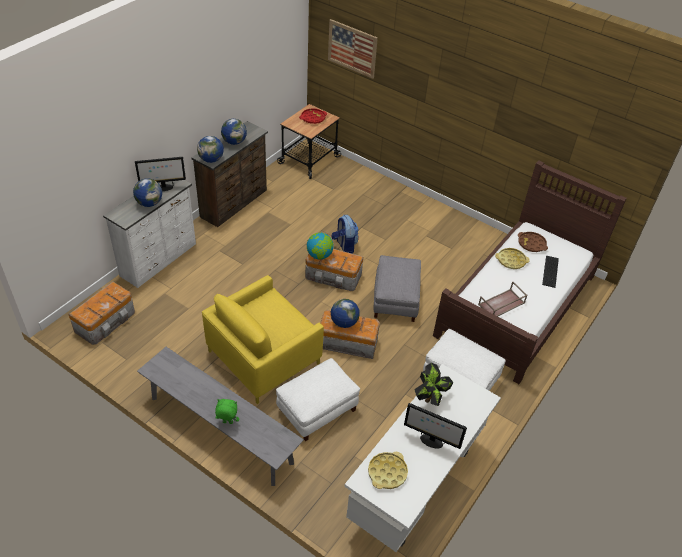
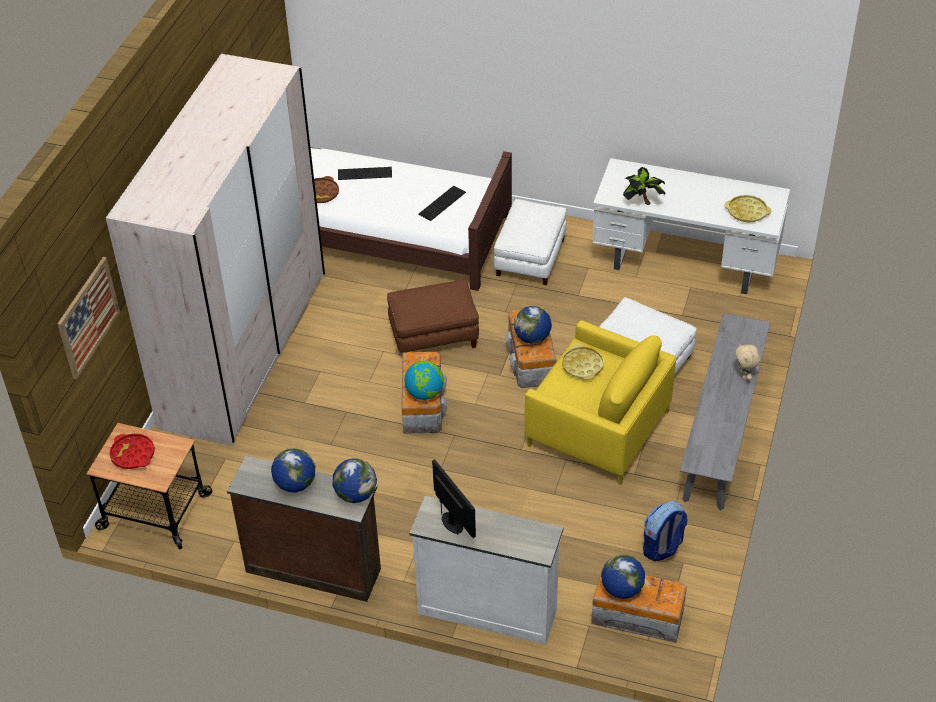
camera: 105 degrees left, 0 degrees up
(149, 203) = (496, 523): globe -> globe (622, 589)
(227, 423) = (745, 375): green plush toy -> beige plush toy
(344, 246) = (354, 409): backpack -> backpack (662, 547)
(396, 300) = (434, 334): grey ottoman -> brown ottoman
(419, 213) = (244, 349): none -> beige wardrobe
(430, 441) = (693, 192): monitor -> none
(501, 304) = (443, 203): brown tray -> keyboard
(511, 260) = (361, 206): yellow tray -> yellow tray (582, 366)

